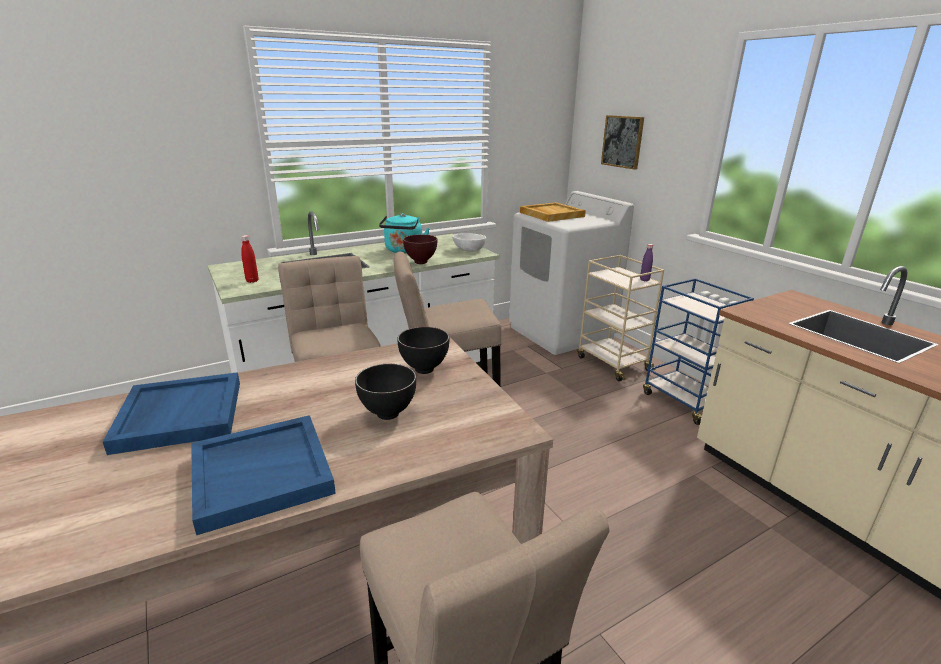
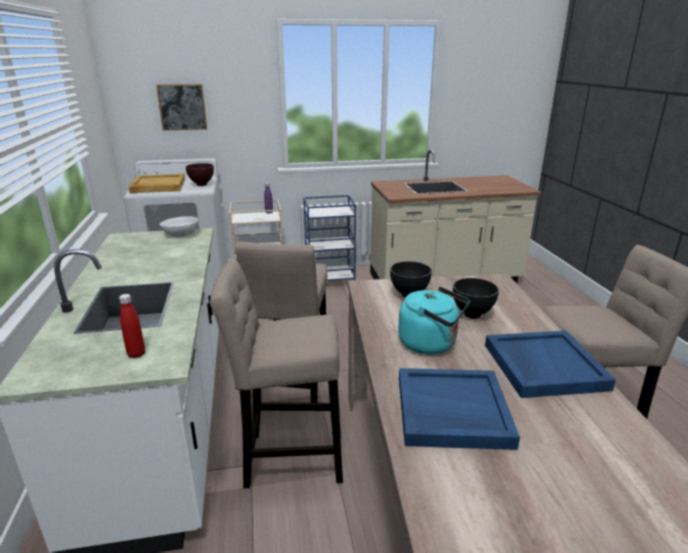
camera: 70 degrees left, 0 degrees up
(403, 251) = (138, 261): turquoise kettle -> turquoise kettle (431, 344)
(420, 262) = (192, 258): brown bowl -> brown bowl (201, 185)

